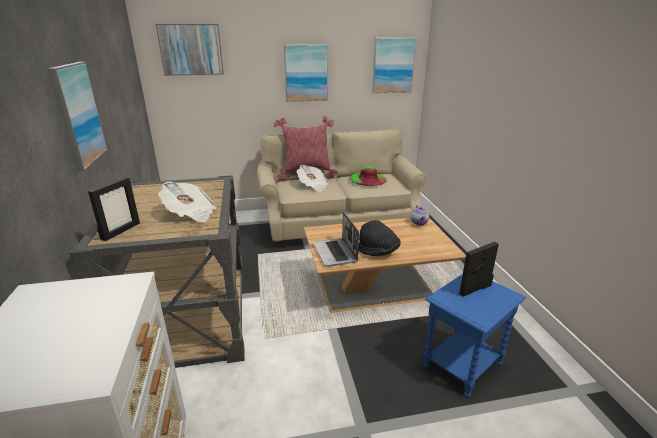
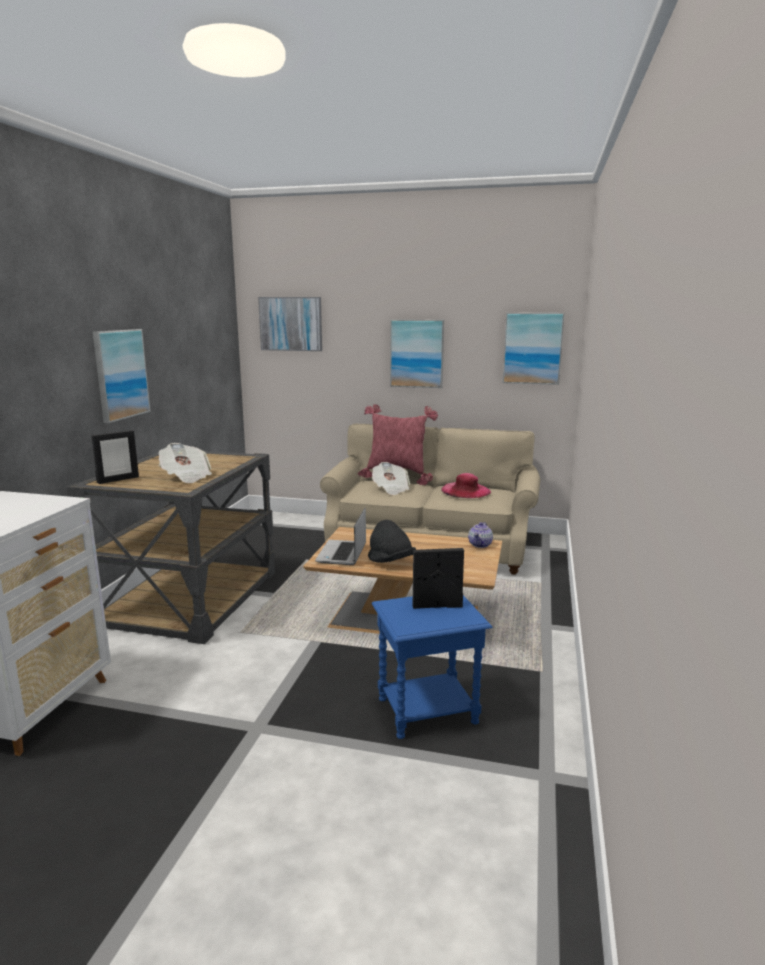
camera: 25 degrees right, 10 degrees down
(368, 179) = (465, 490): green hat -> pink hat

